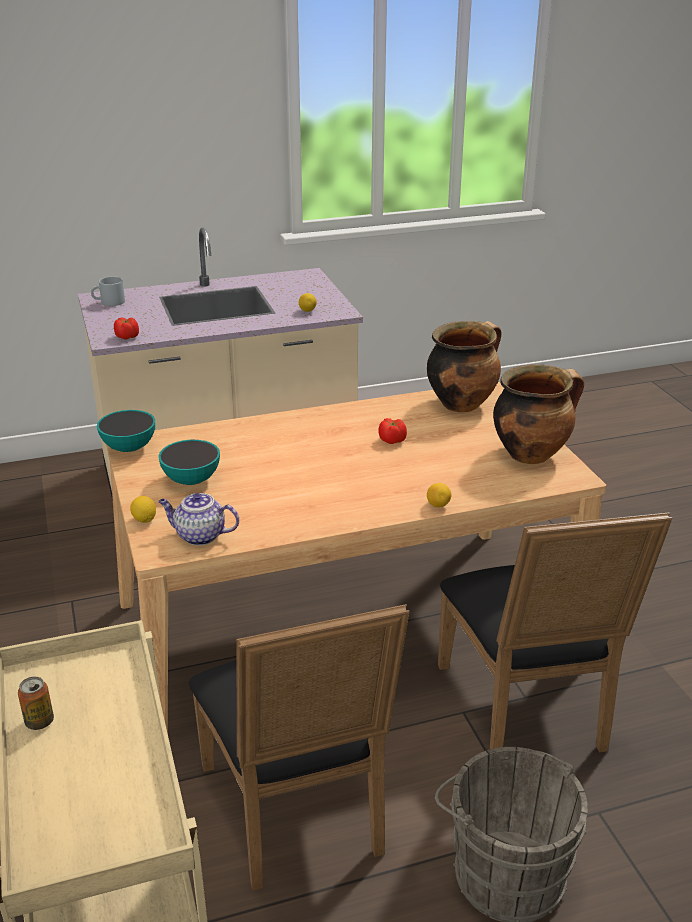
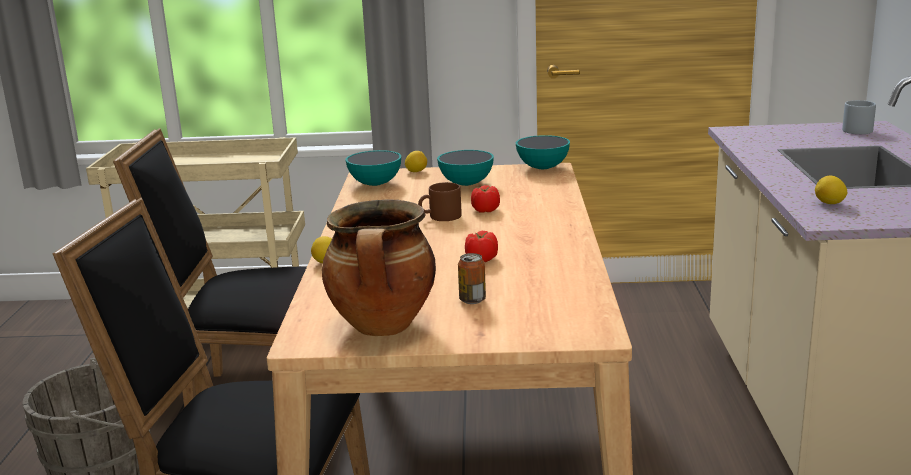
camera: 110 degrees right, 10 degrees down
(39, 721) = (236, 157): can -> can (472, 300)
(127, 337) = (741, 135): tomato -> tomato (485, 210)
(199, 536) = (375, 184): teapot -> bowl
(299, 475) = (440, 217): none -> brown mug
(462, 403) = (558, 309): cooking pot -> none

